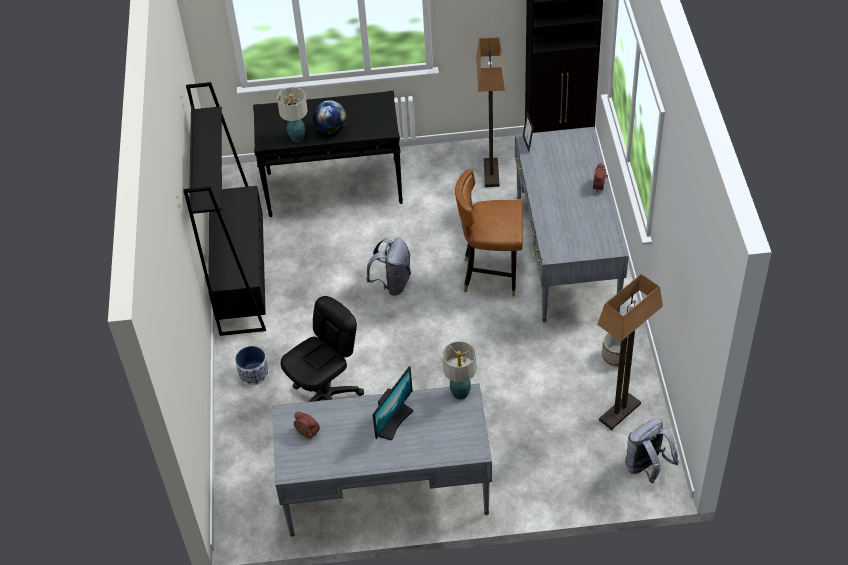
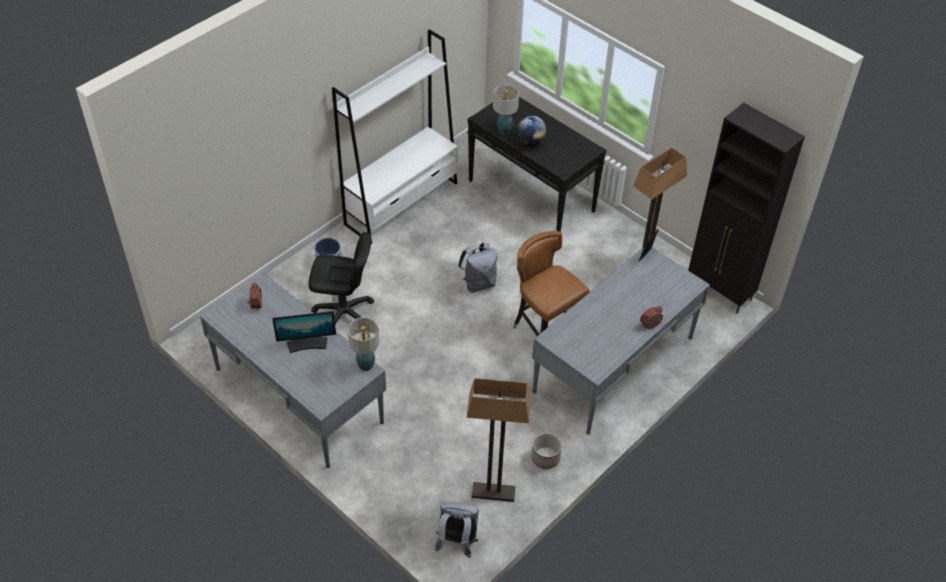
camera: 45 degrees right, 0 degrees up
(242, 279) = (402, 203): black bookcase -> white bookcase

